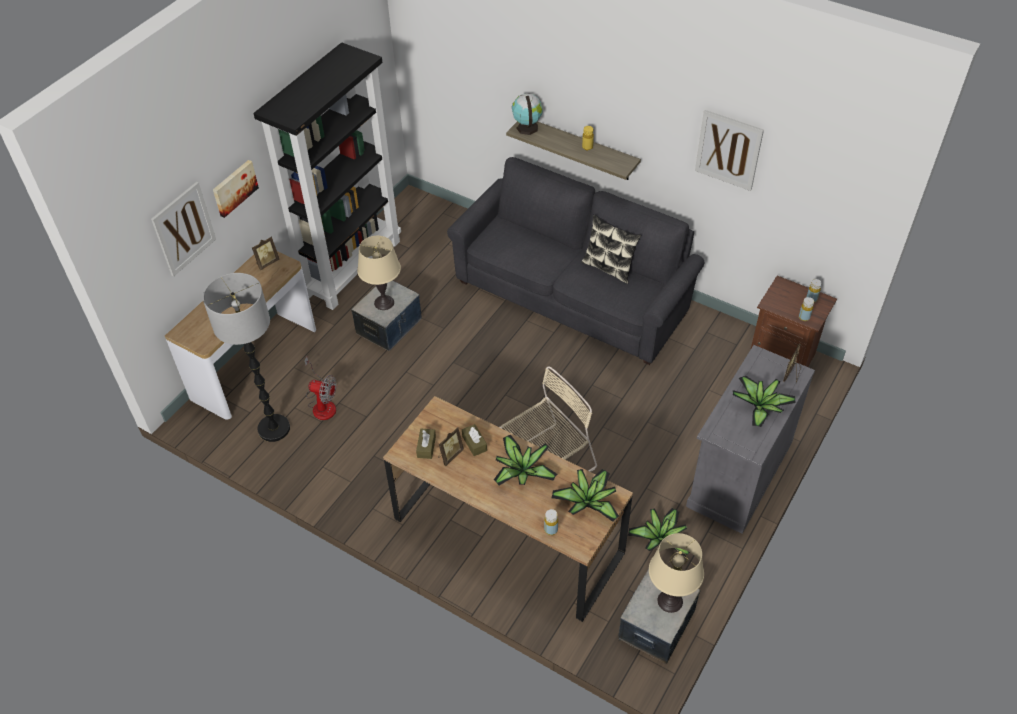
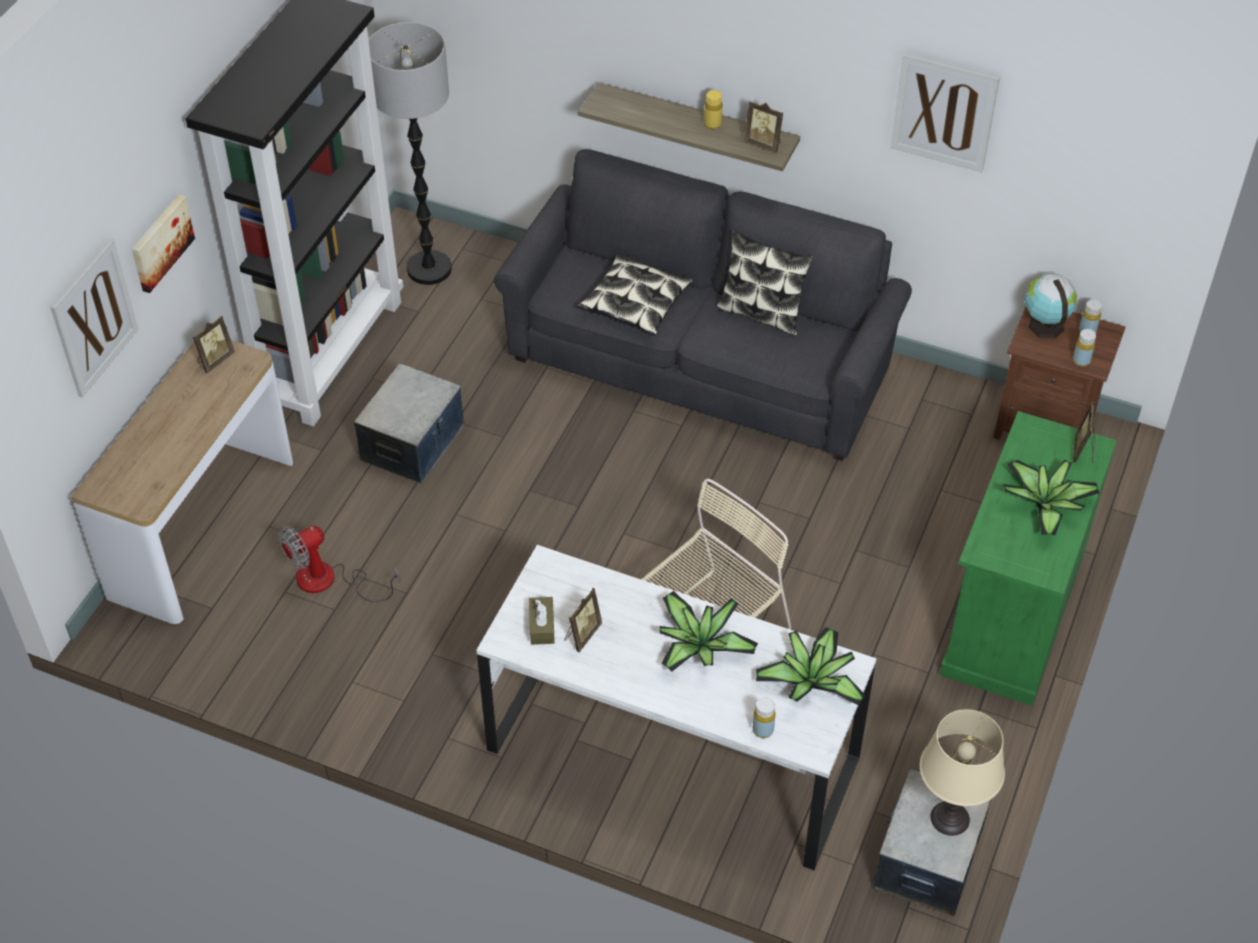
camera: 10 degrees left, 0 degrees up
(274, 429) = (258, 630): floor lamp -> floor lamp (429, 269)
(322, 404) = (329, 581): fan -> fan turned 135 degrees clockwise
(384, 303) = (406, 406): beige table lamp -> none
(474, 443) = (616, 612): brown tissue box -> none
(508, 536) = (673, 753): brown desk -> white desk
(527, 127) = (609, 100): globe -> globe (1044, 324)
(532, 254) = (635, 303): none -> pillow
(617, 161) = (764, 143): none -> picture frame
(661, 538) = (910, 728): potted plant -> none
(739, 473) = (1011, 614): grey cabinet -> green cabinet

